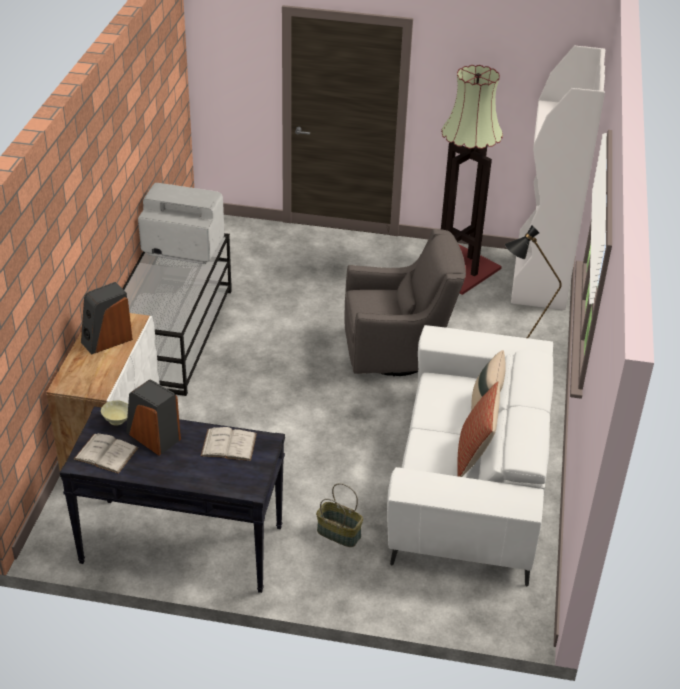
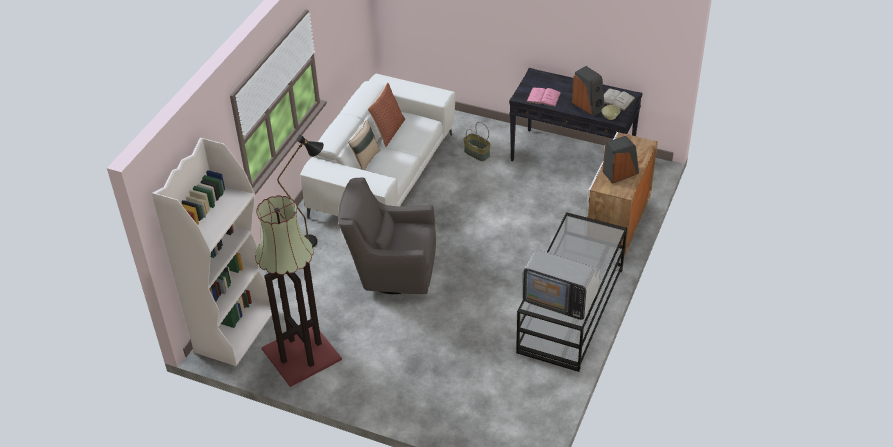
camera: 165 degrees left, 5 degrees up
(229, 445) = (543, 97): white book -> pink book

